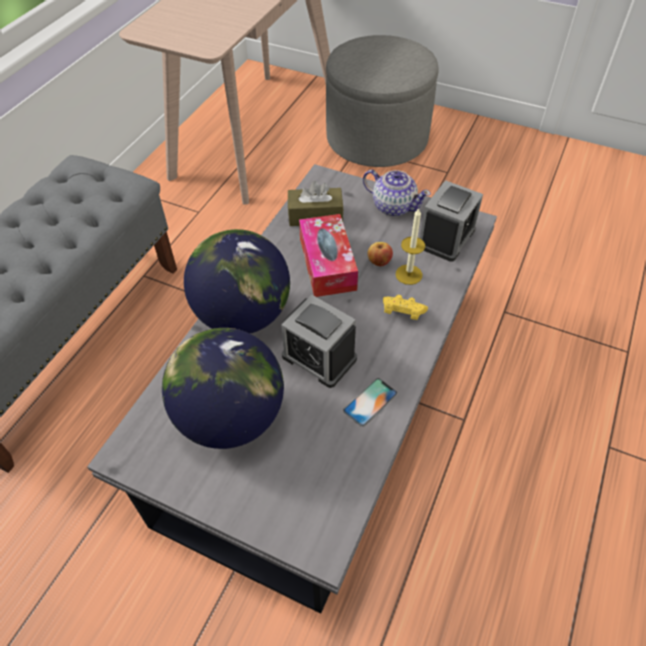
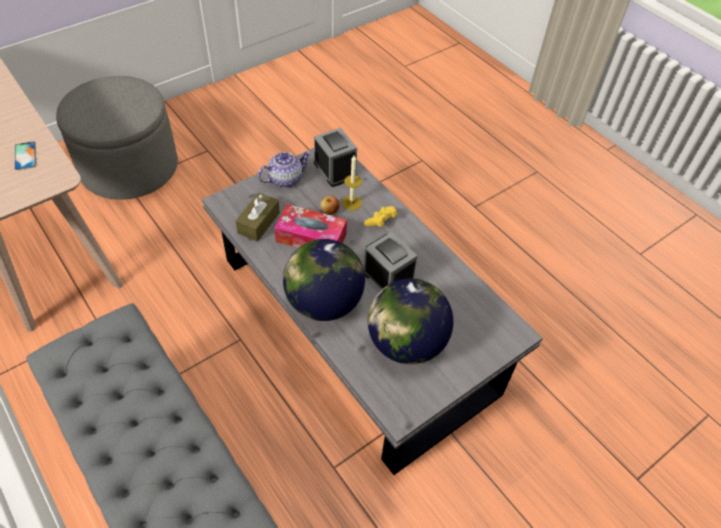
camera: 65 degrees left, 0 degrees up
(319, 357) = (388, 278): alarm clock -> alarm clock turned 105 degrees counterclockwise
(370, 402) = (437, 268): phone -> phone (25, 156)

